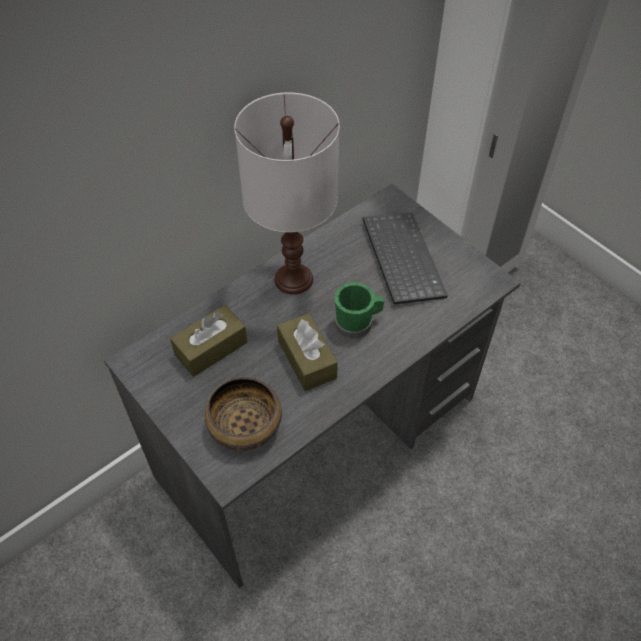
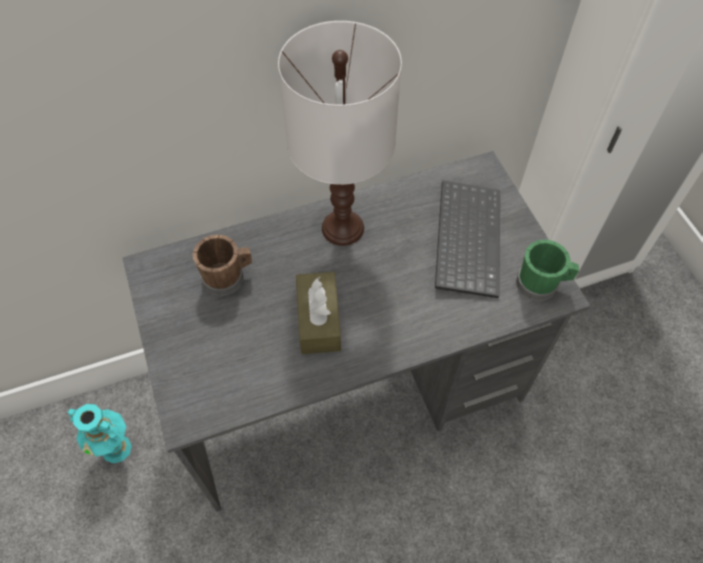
camera: 20 degrees right, 5 degrees up
(117, 566) = (117, 448): none -> turquoise vase
(211, 348) = (228, 277): brown tissue box -> brown mug
(244, 426) = (225, 371): bowl -> none
(357, 323) = (388, 297): green mug -> green mug (541, 284)

